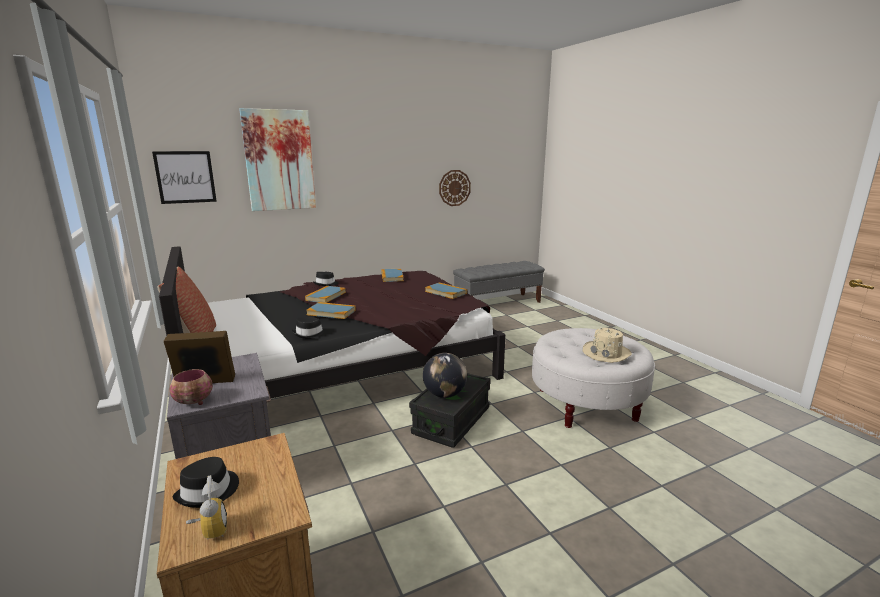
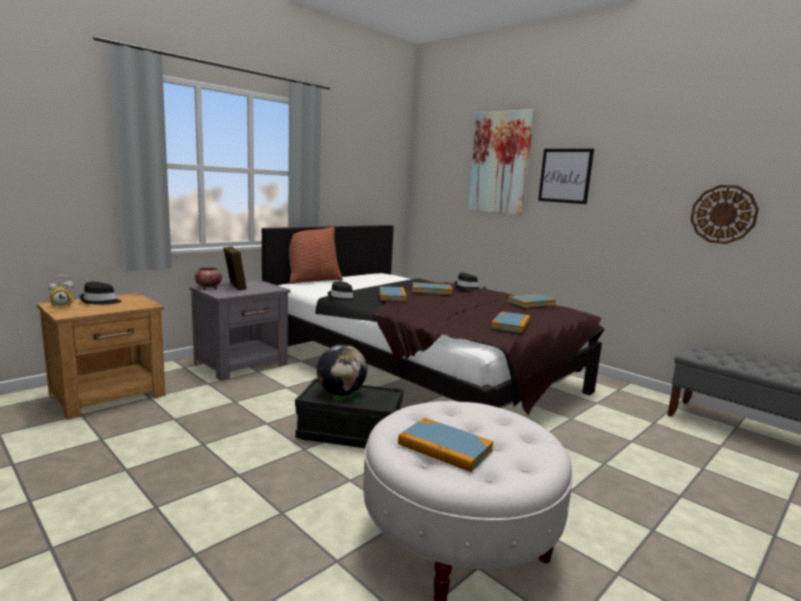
camera: 70 degrees right, 5 degrees down
(185, 177) = (433, 174): picture -> picture (565, 175)
(606, 353) = (445, 448): beige hat -> book

